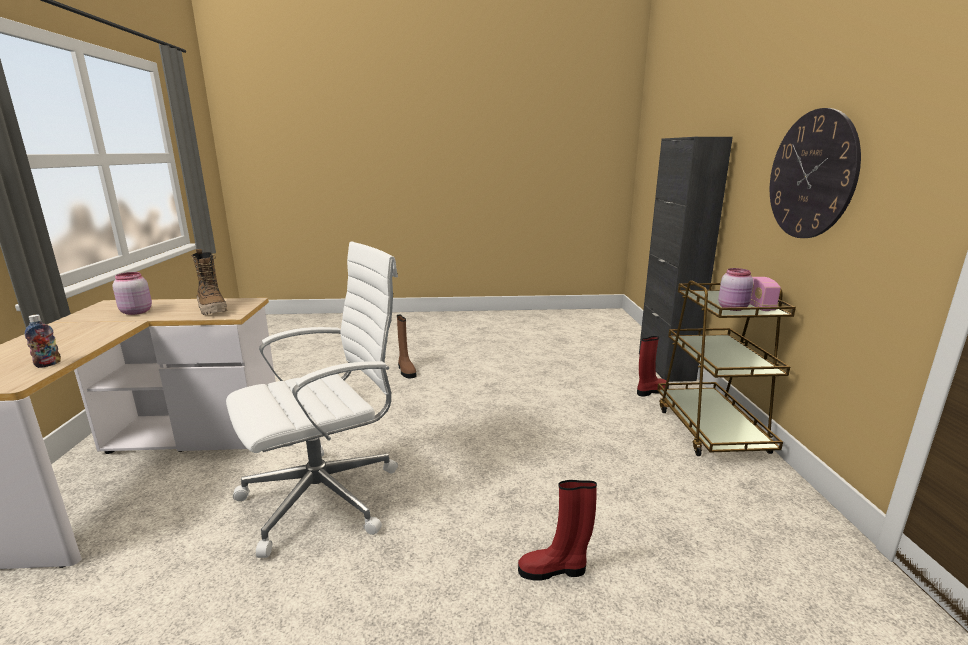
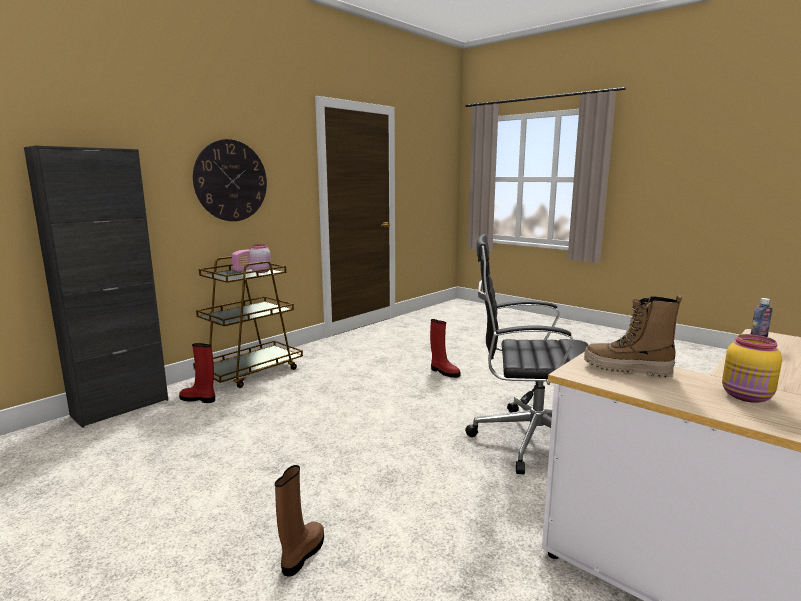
camera: 135 degrees left, 5 degrees down
(136, 311) = (747, 397): pink jar -> yellow jar
(212, 309) = (626, 370): boot -> boot turned 75 degrees counterclockwise
(327, 496) = (530, 439): white office chair -> black office chair

